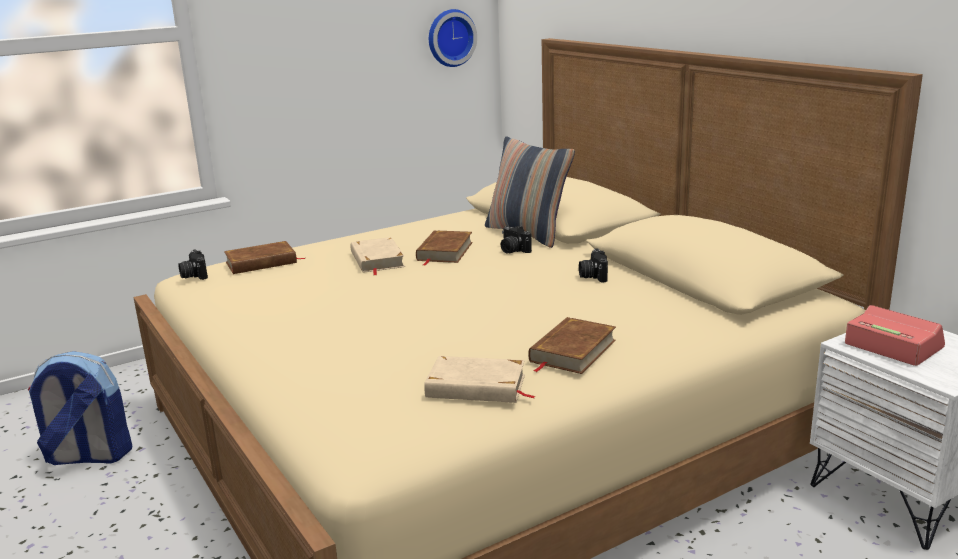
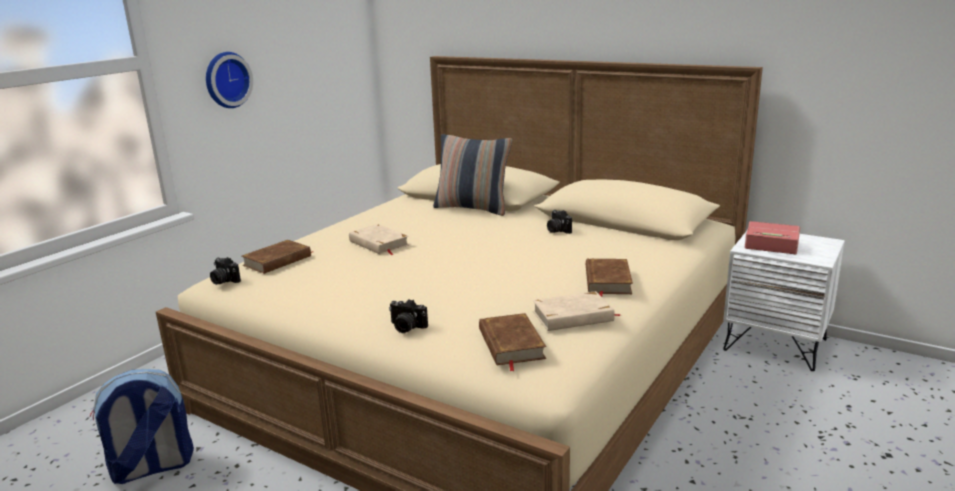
camera: 25 degrees left, 0 degrees up
(444, 251) = (425, 229): brown book -> brown book (510, 344)
(450, 38) = (343, 59): wall clock -> wall clock (226, 80)
(513, 250) = (477, 221): camera -> camera (406, 327)

